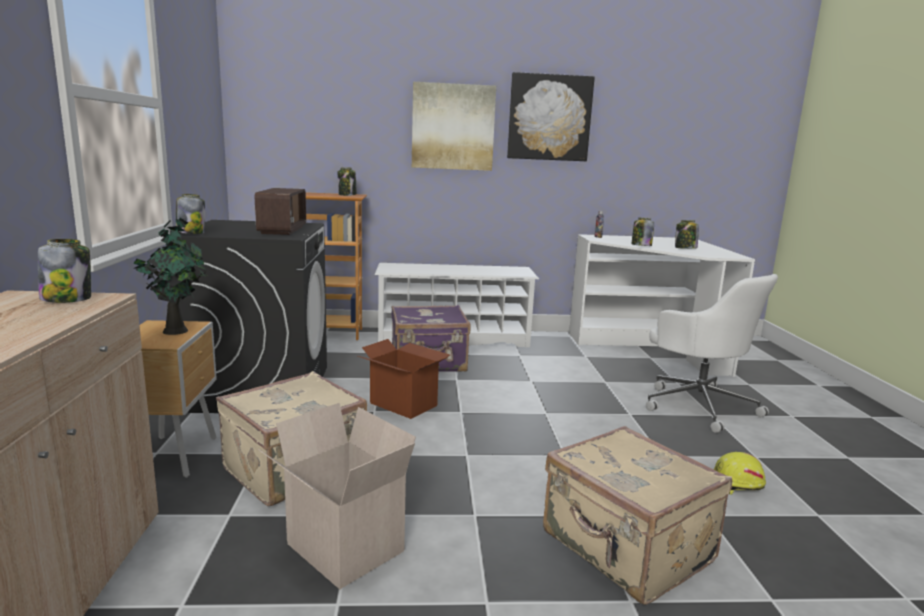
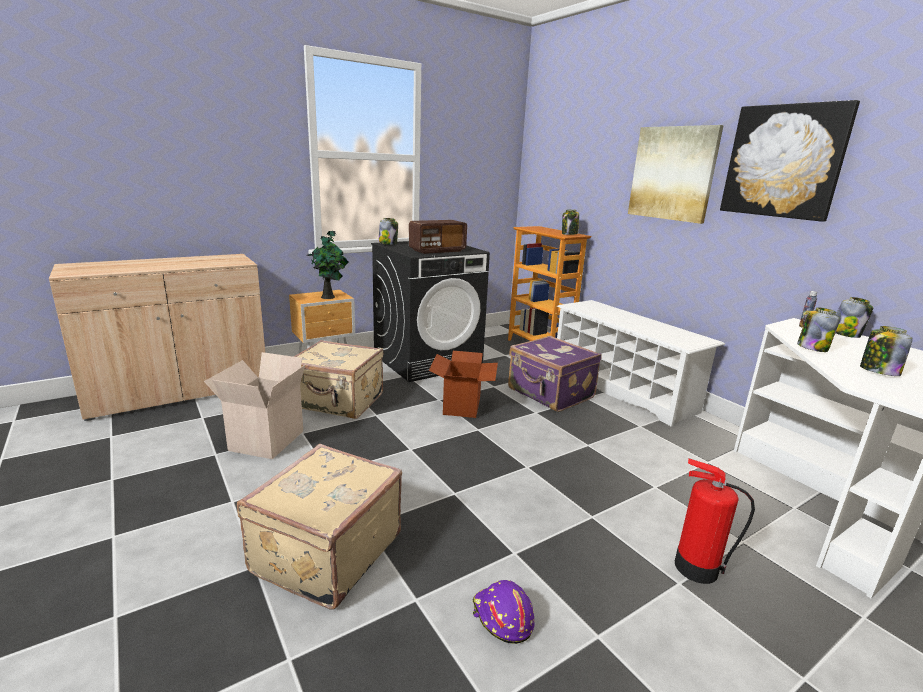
camera: 60 degrees right, 5 degrees up
(67, 299) = (234, 260): jar -> jar (845, 334)
(698, 405) = (695, 567): white office chair -> fire extinguisher
(734, 484) = (502, 618): yellow hard hat -> purple hard hat

